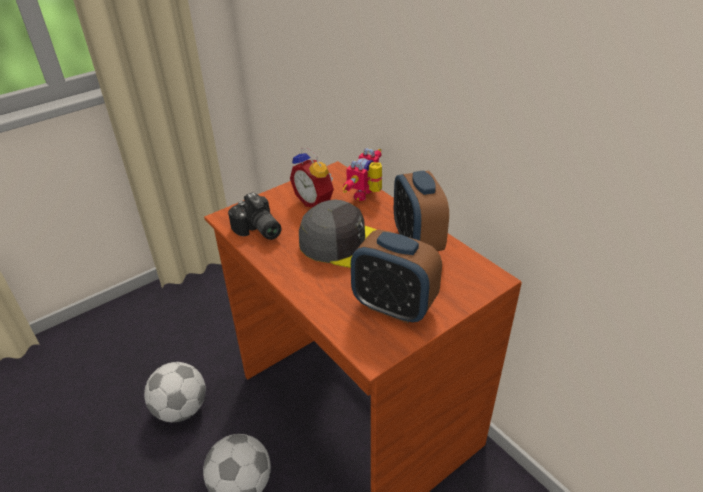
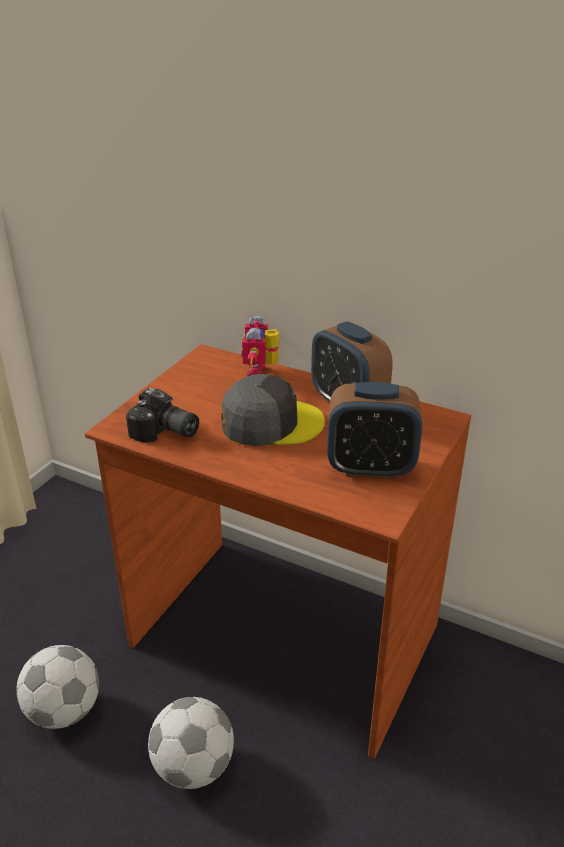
camera: 25 degrees left, 5 degrees down
(315, 201) = (208, 389): alarm clock -> none

